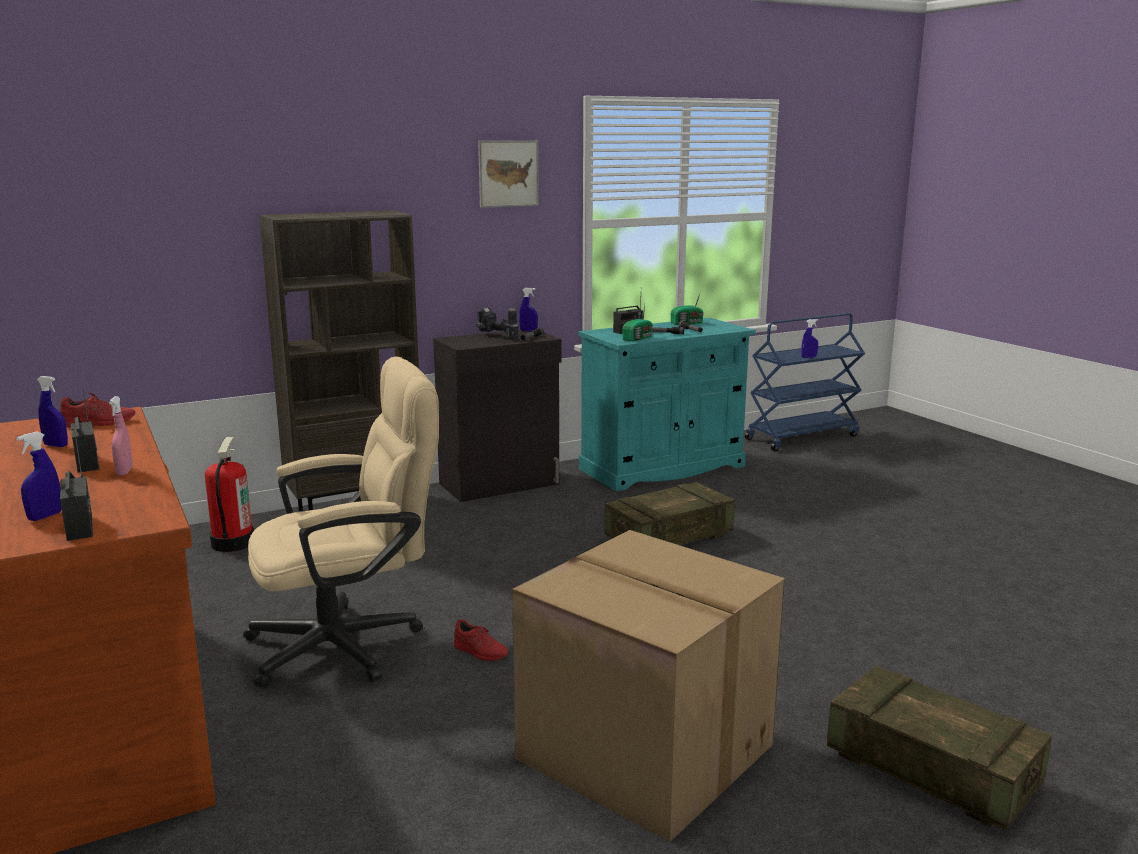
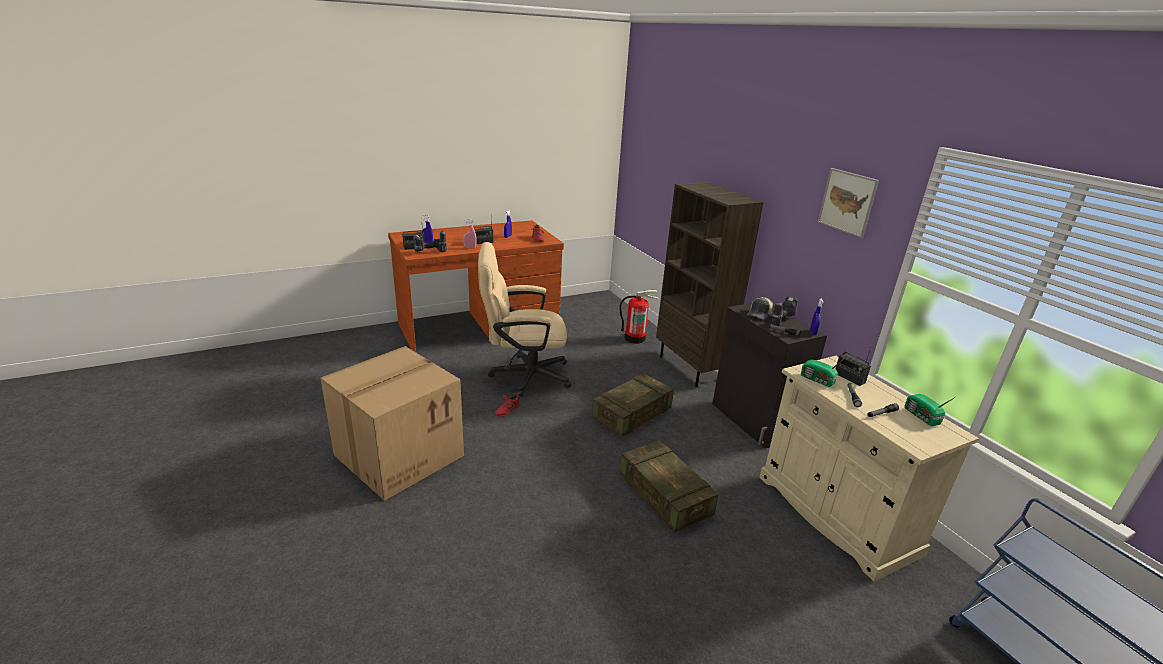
camera: 90 degrees right, 10 degrees up
(139, 507) = (429, 252): none -> power drill
(351, 643) = (523, 375): beige office chair -> beige office chair turned 105 degrees clockwise
(480, 341) = (759, 314): none -> cap
(662, 468) = (835, 514): turquoise cabinet -> beige cabinet
(809, 357) = (1065, 584): blue spray bottle -> none
(931, 770) = (329, 562): crate -> crate (632, 415)

